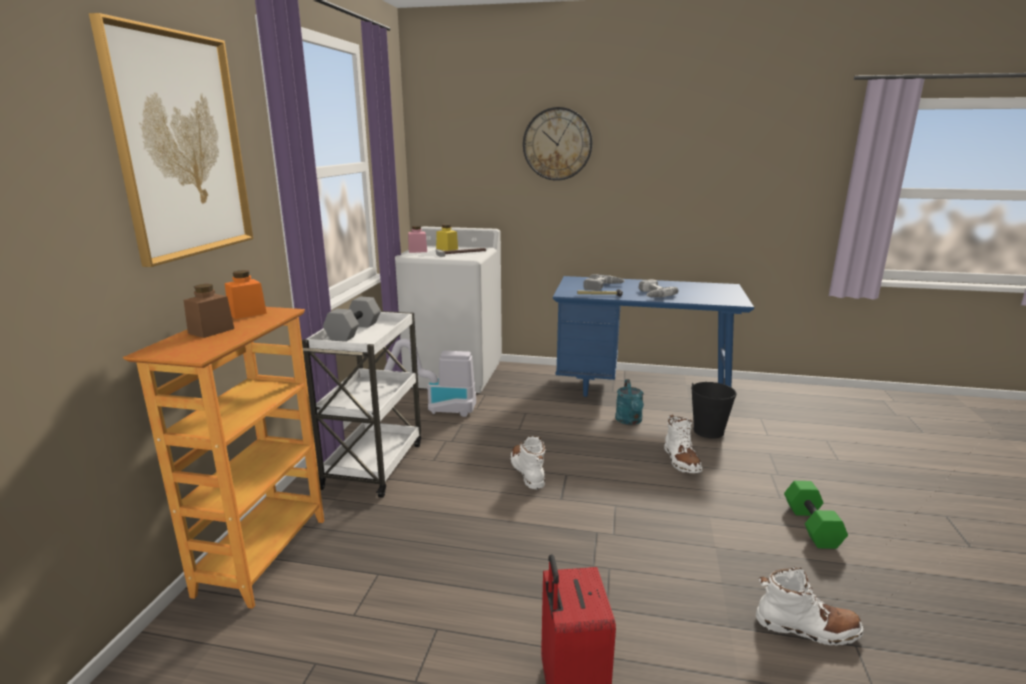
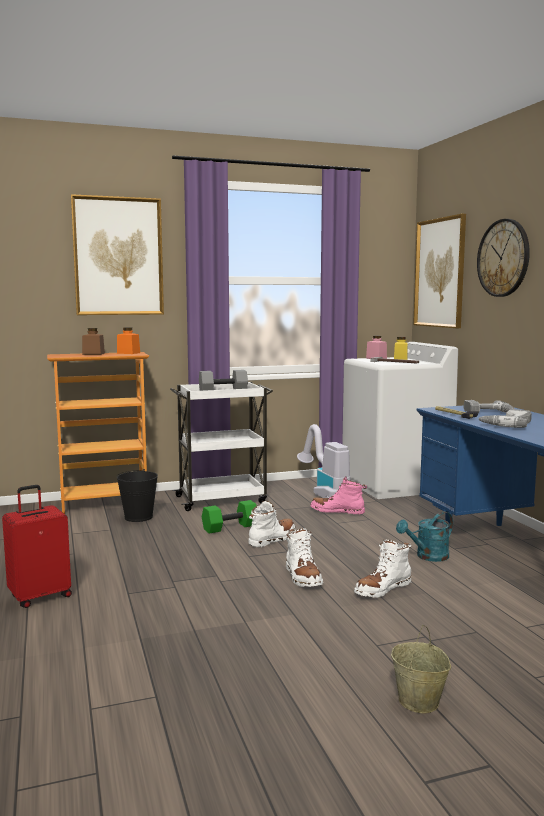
camera: 60 degrees right, 10 degrees down
(457, 154) = (440, 273): none -> picture
(490, 419) = (337, 511): none -> pink boot
(708, 431) = (473, 594): black bucket -> black bucket (139, 517)
(807, 628) = (163, 671): white boot -> white boot (302, 577)
(810, 525) = (338, 665): green dumbbell -> green dumbbell (230, 527)
(869, 511) = (419, 702): none -> beige bucket

